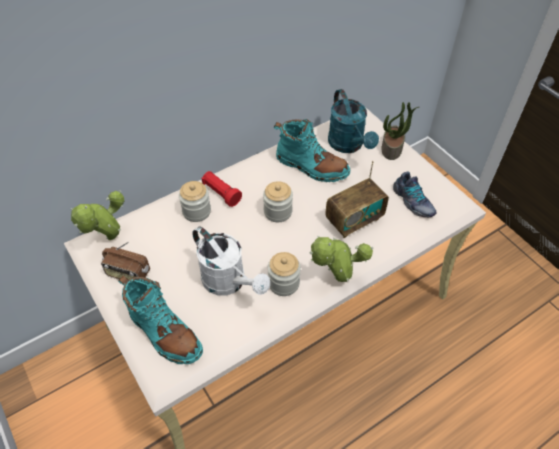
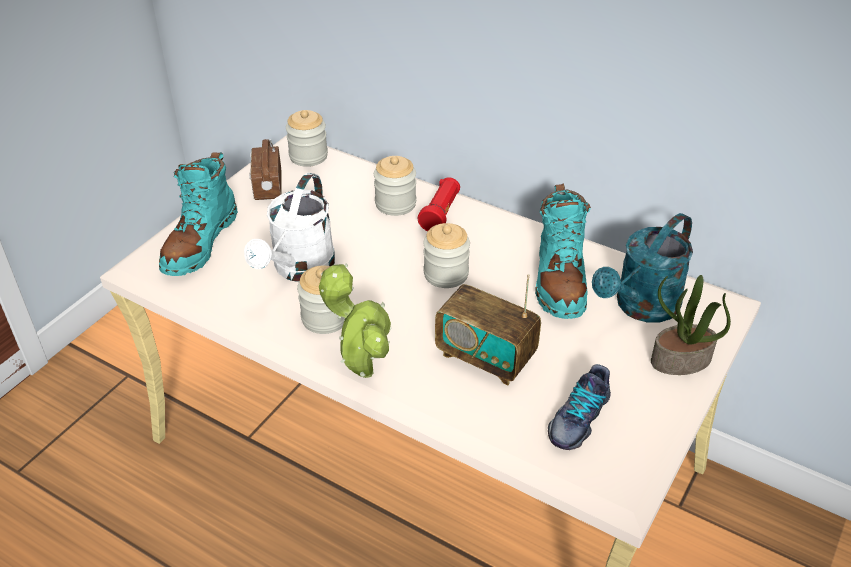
camera: 65 degrees right, 10 degrees down
(109, 239) = (308, 156): potted plant -> jar

